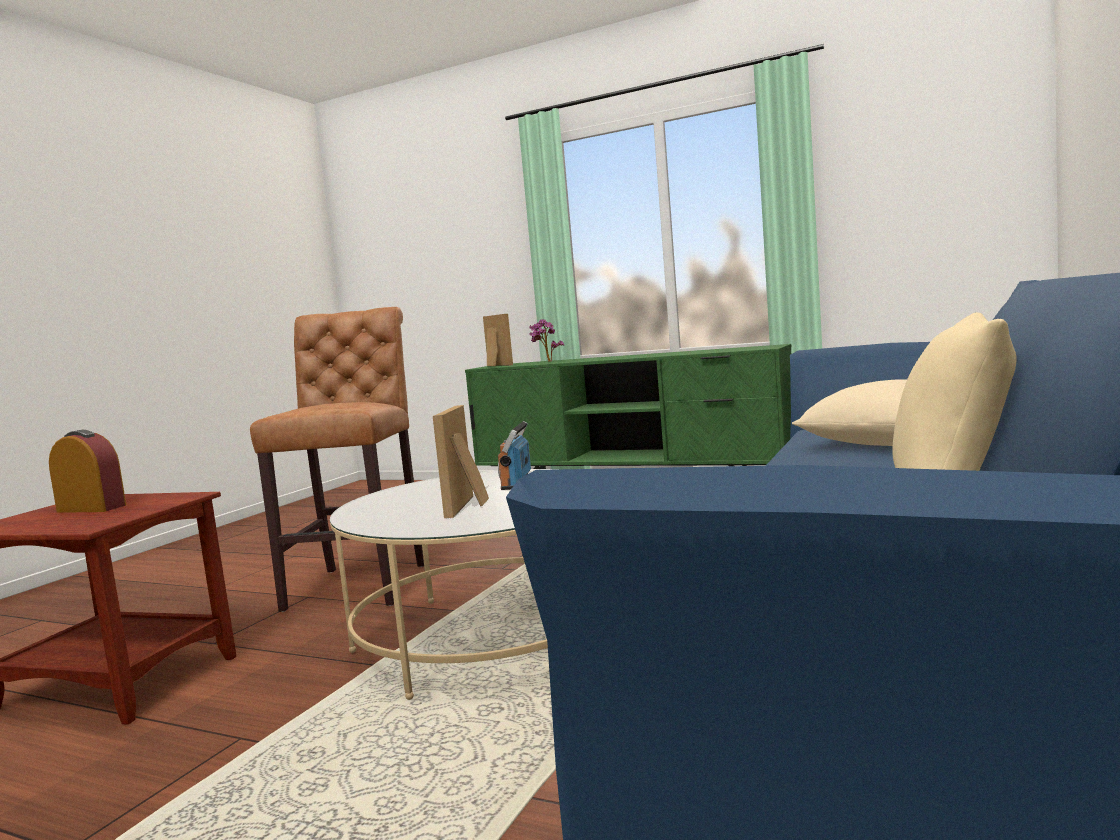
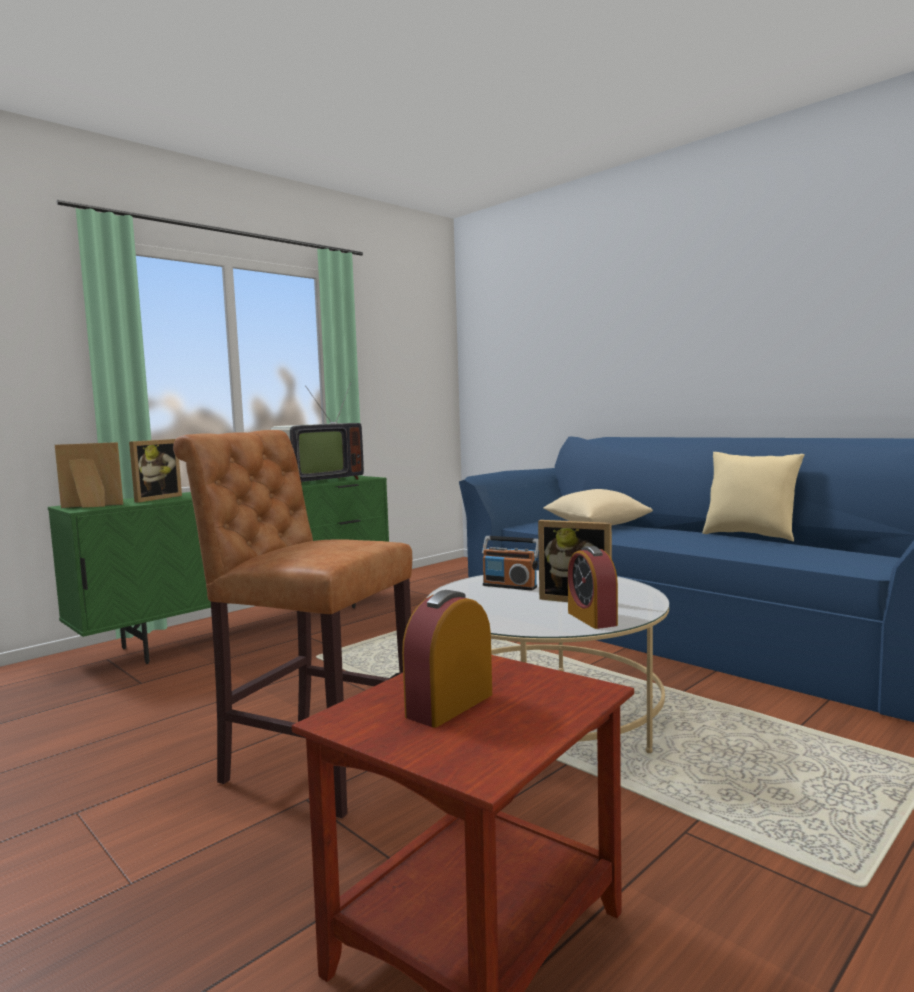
camera: 70 degrees left, 0 degrees up
(390, 520) = (592, 619): none -> alarm clock
(547, 362) = (154, 498): potted plant -> picture frame
(703, 351) = (316, 482): none -> television

